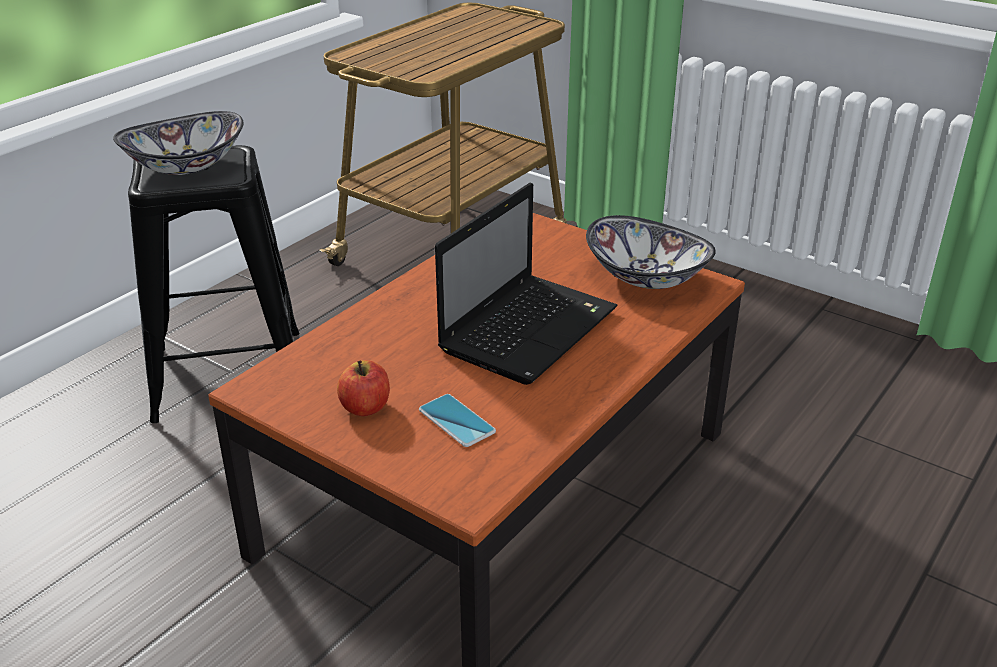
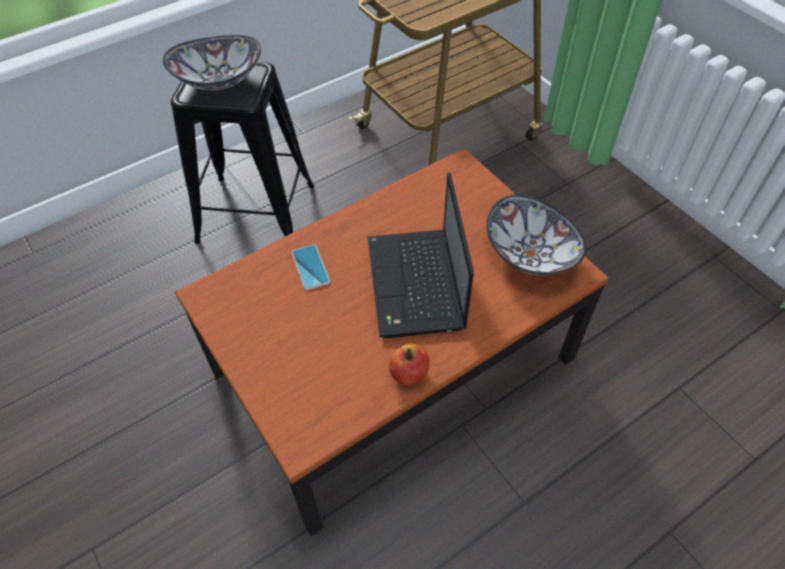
camera: 20 degrees right, 20 degrees up
(365, 407) = (269, 334): apple -> apple (409, 373)
(456, 421) = (324, 366): phone -> phone (310, 267)
(530, 328) = (416, 286): laptop -> laptop turned 120 degrees clockwise

